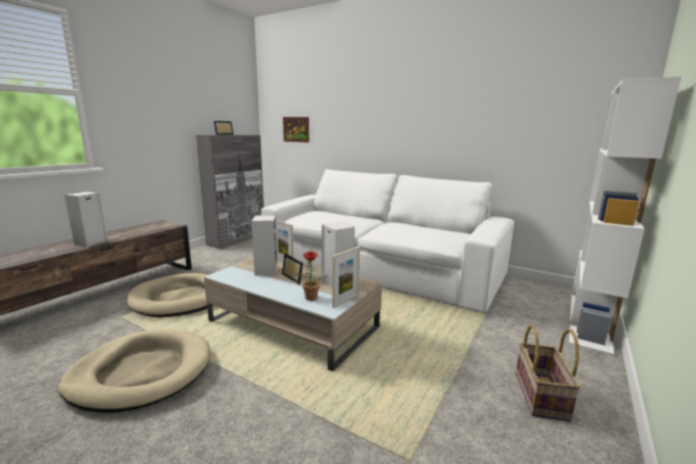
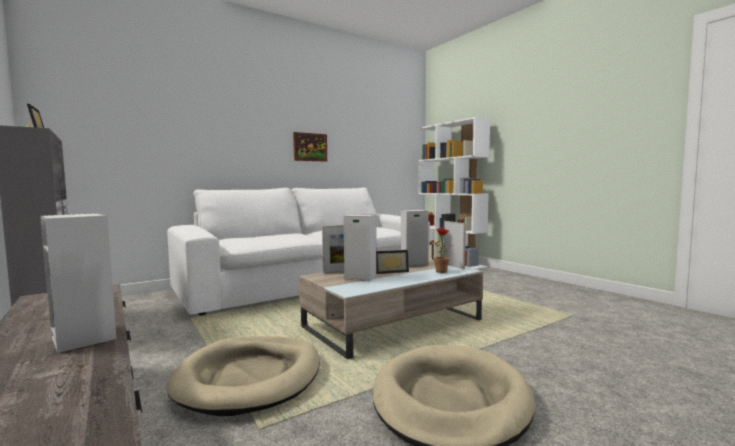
camera: 65 degrees left, 10 degrees down
(296, 129) = (117, 138): picture -> picture (310, 147)
(542, 396) = (518, 284): basket -> none

